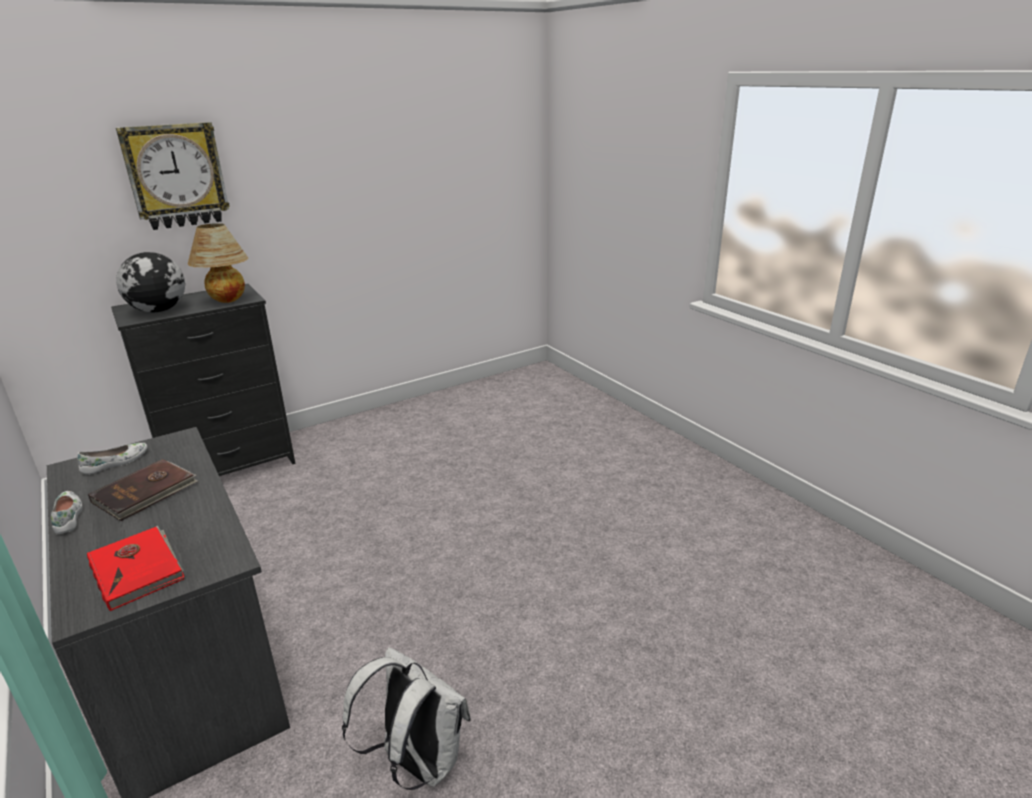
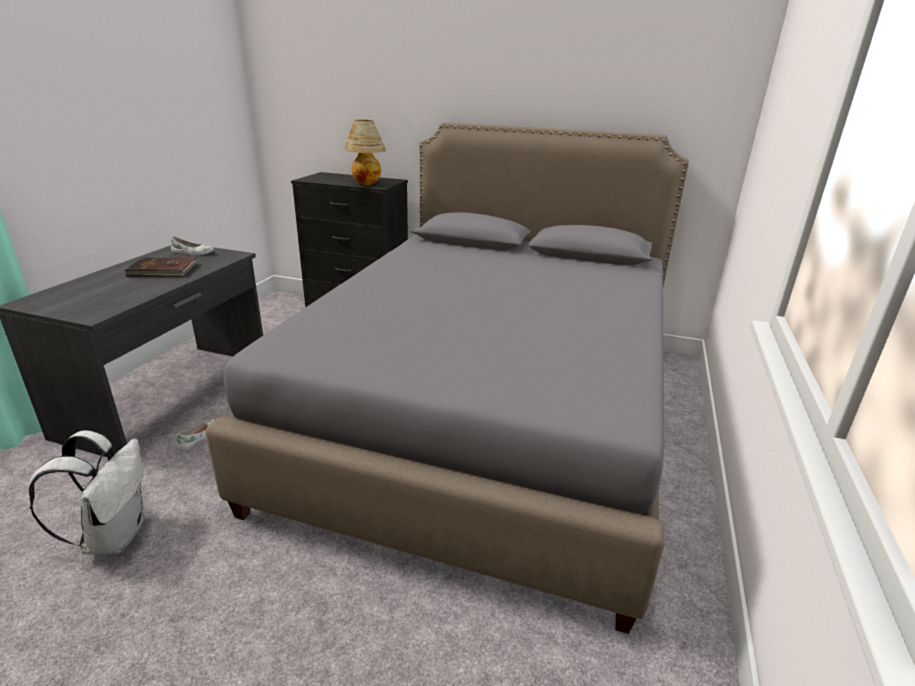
camera: 50 degrees right, 0 degrees up
(68, 516) = (125, 265): white shoe -> white shoe (199, 437)
(138, 569) = (75, 298): red book -> none
(159, 311) = (327, 179): globe -> none
(176, 176) = (375, 82): wall clock -> none
(501, 471) = (488, 414): none -> grey bed

